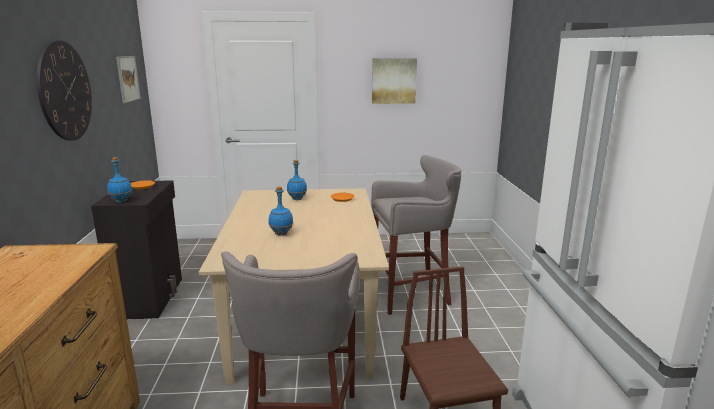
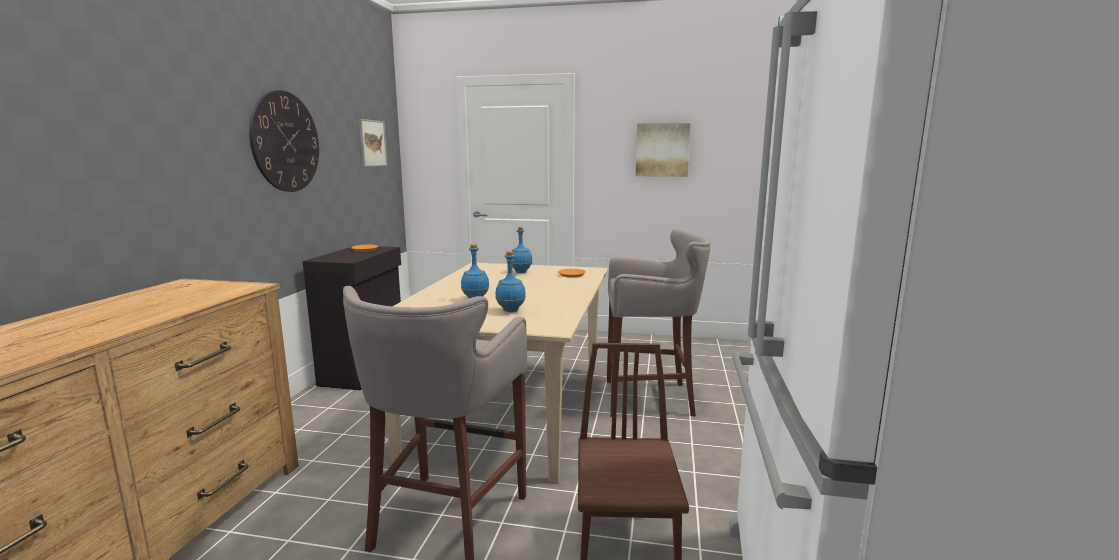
camera: 15 degrees right, 5 degrees down
(121, 201) = (333, 259): blue bottle -> blue bottle (511, 310)

